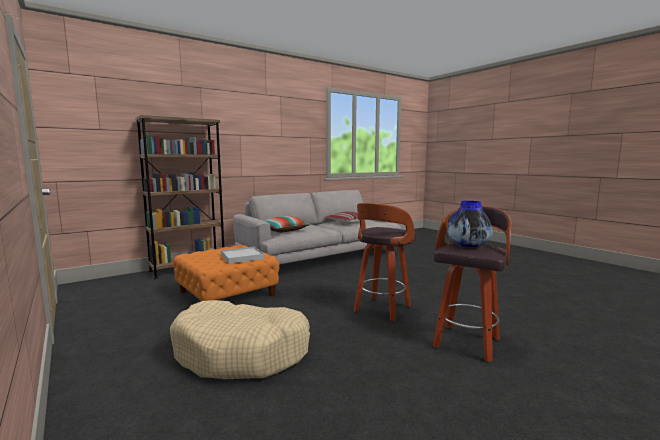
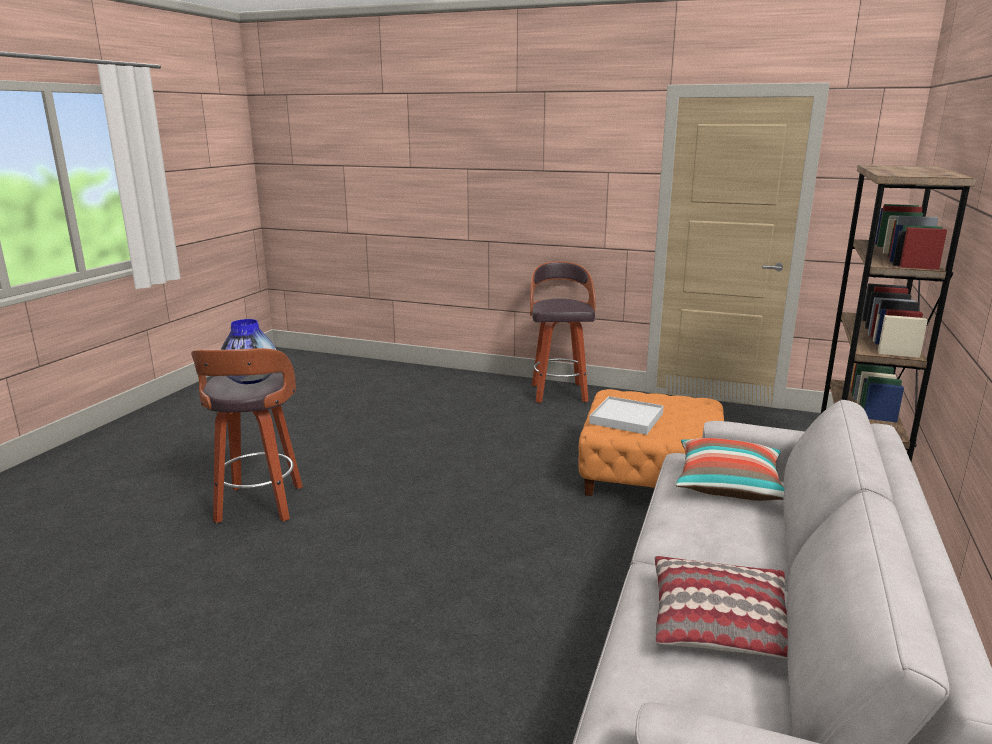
camera: 145 degrees right, 10 degrees up
(242, 352) = (486, 428): beige dog bed -> none
(382, 310) = (397, 522): stool -> stool (558, 393)

